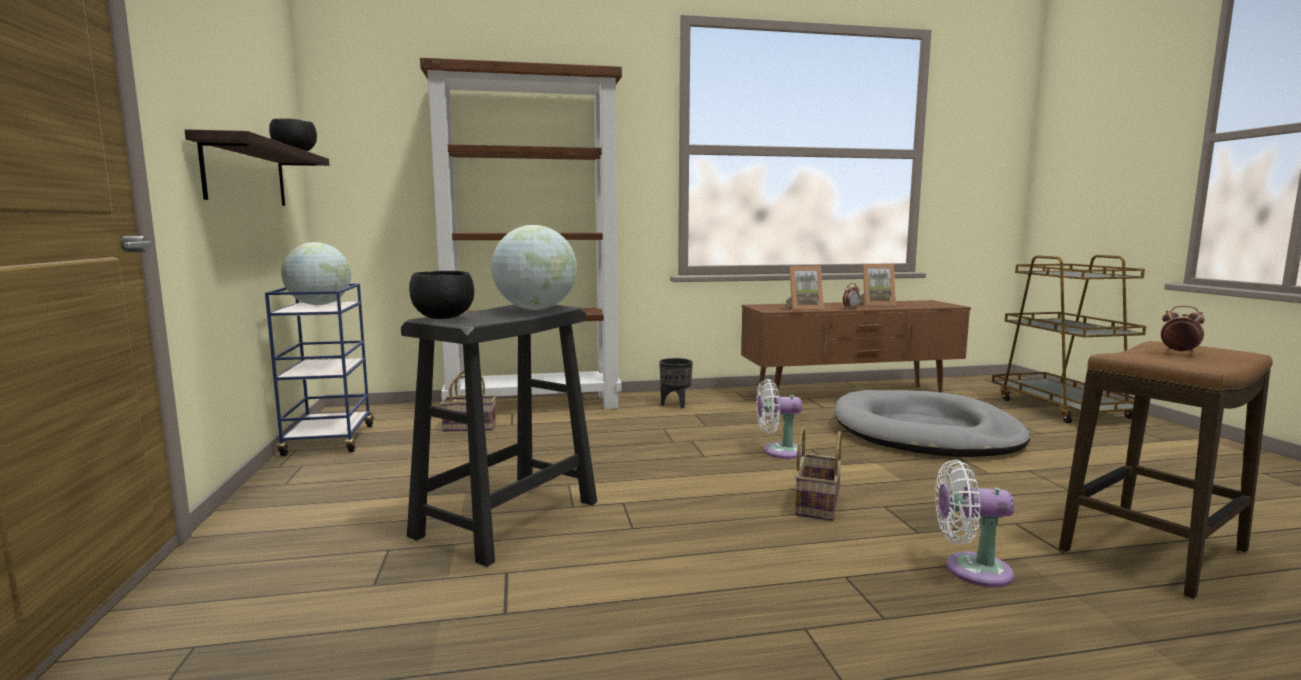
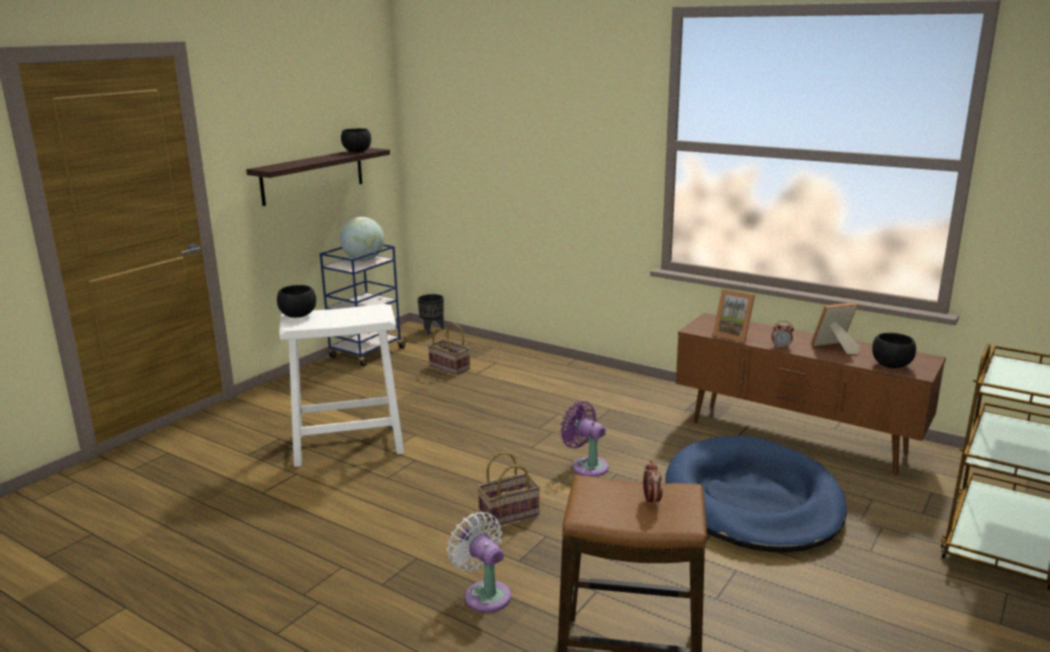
camera: 45 degrees right, 10 degrees up
(506, 519) = (347, 444): black stool -> white stool
(535, 309) = (364, 316): globe -> none
(535, 405) = (523, 360): brown bookcase -> none
(675, 405) = (618, 394): black planter -> black planter (432, 331)
(778, 451) = (587, 466): white fan -> purple fan
(876, 304) = (834, 348): picture frame -> picture frame turned 120 degrees clockwise
(925, 432) = (753, 501): grey dog bed -> blue dog bed
(930, 305) = (891, 366): none -> black bowl

